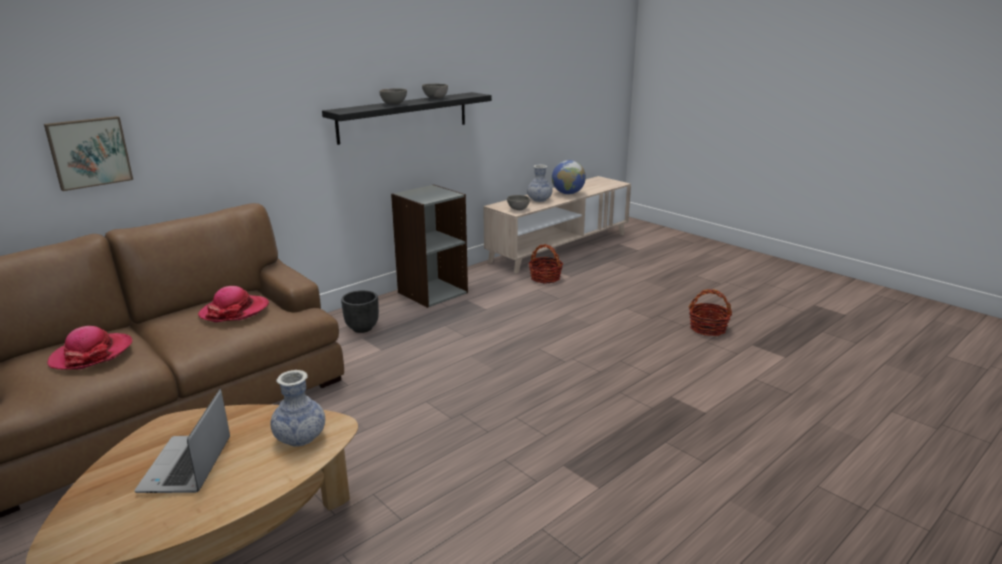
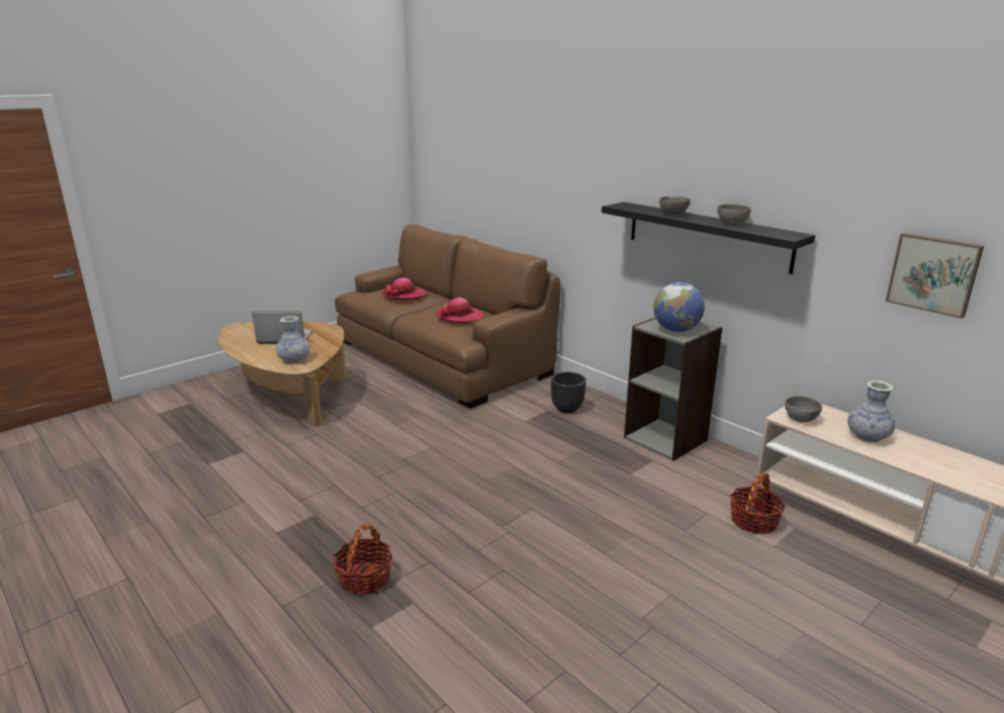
camera: 90 degrees right, 0 degrees up
(89, 152) = (485, 186): picture -> picture (933, 274)
(568, 193) = (934, 463): globe -> globe (676, 330)
(708, 328) = (614, 683): basket -> basket (365, 578)

